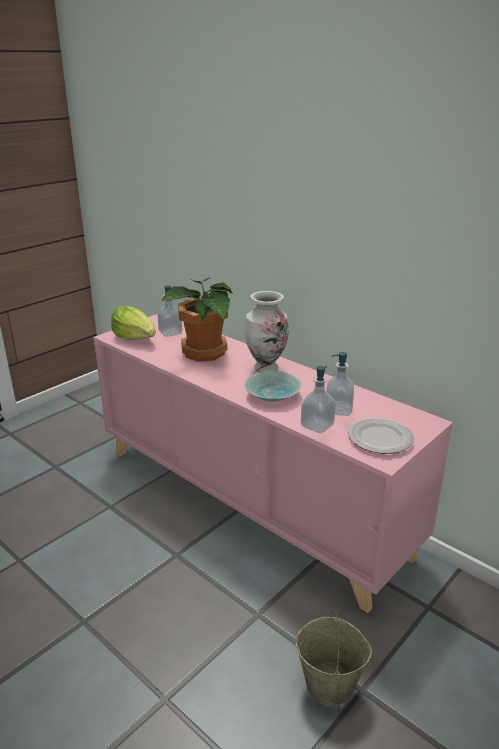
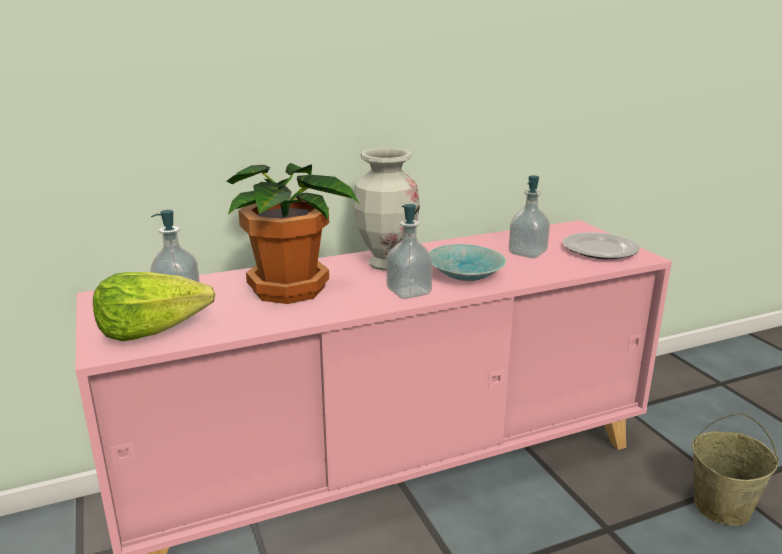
camera: 65 degrees left, 5 degrees down
(317, 426) = (557, 269): soap dispenser -> soap dispenser (408, 292)

